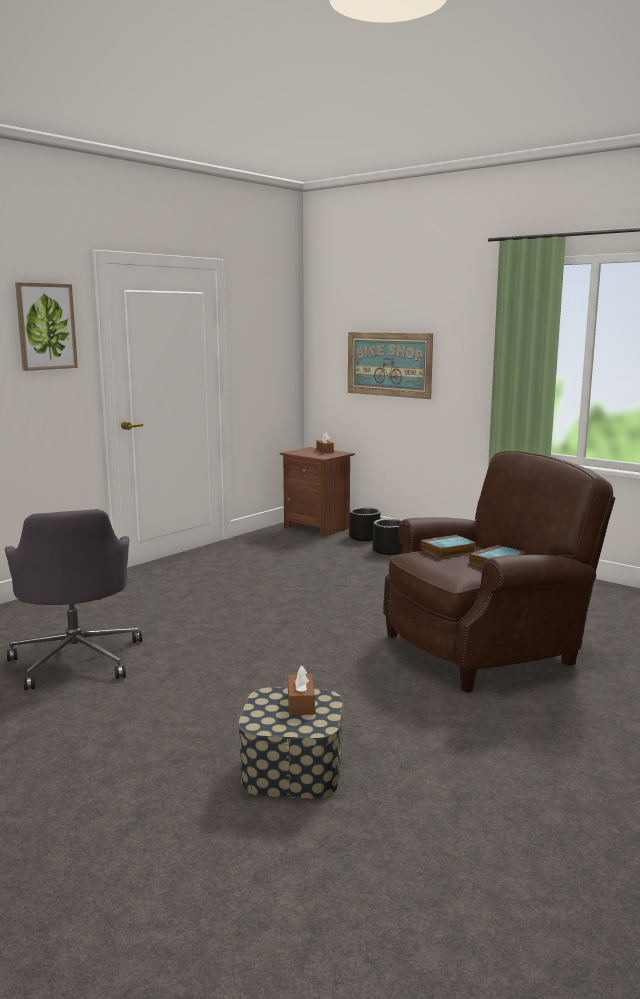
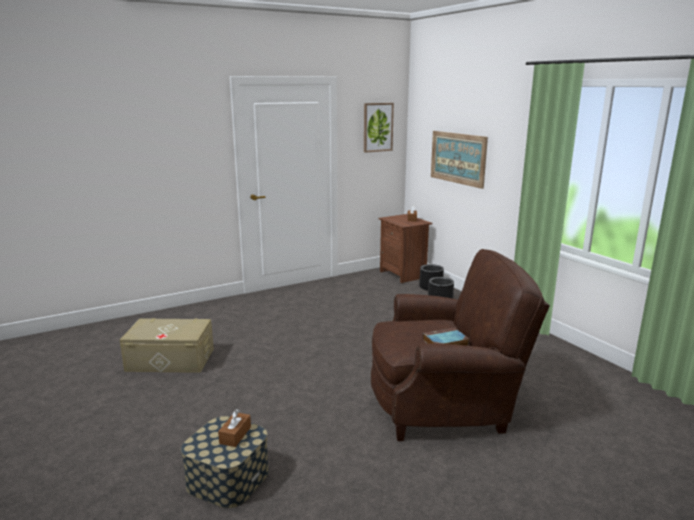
camera: 20 degrees right, 5 degrees up
(46, 326) = (193, 130): picture -> picture (377, 127)
(77, 659) = (170, 359): grey office chair -> beige storage box
(447, 550) = (418, 325): book -> none

